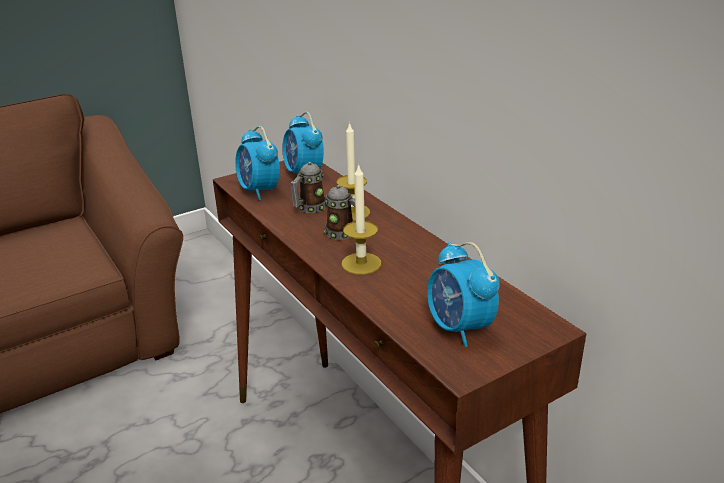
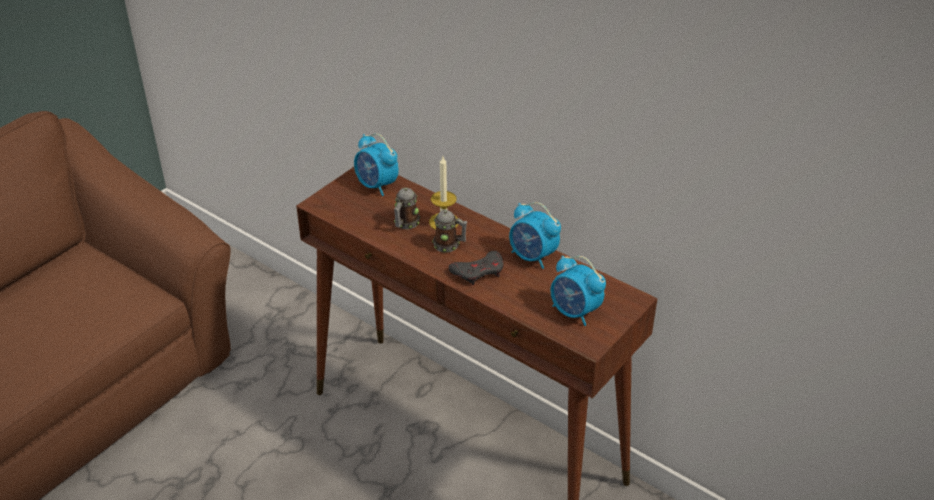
camera: 20 degrees left, 10 degrees up
(259, 191) = (349, 212): alarm clock -> alarm clock (532, 257)
(361, 263) = (479, 271): candle -> grey game controller

